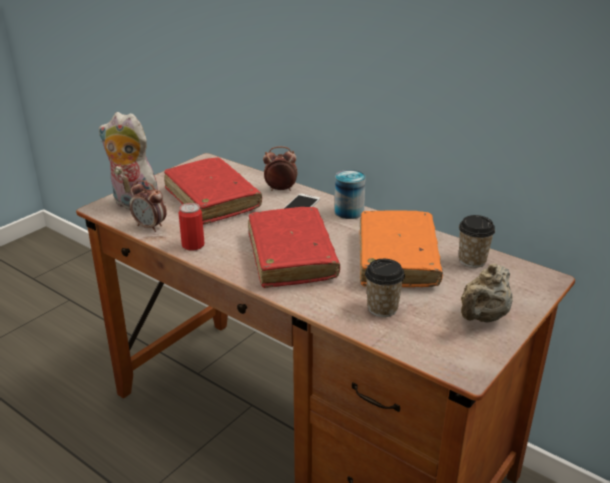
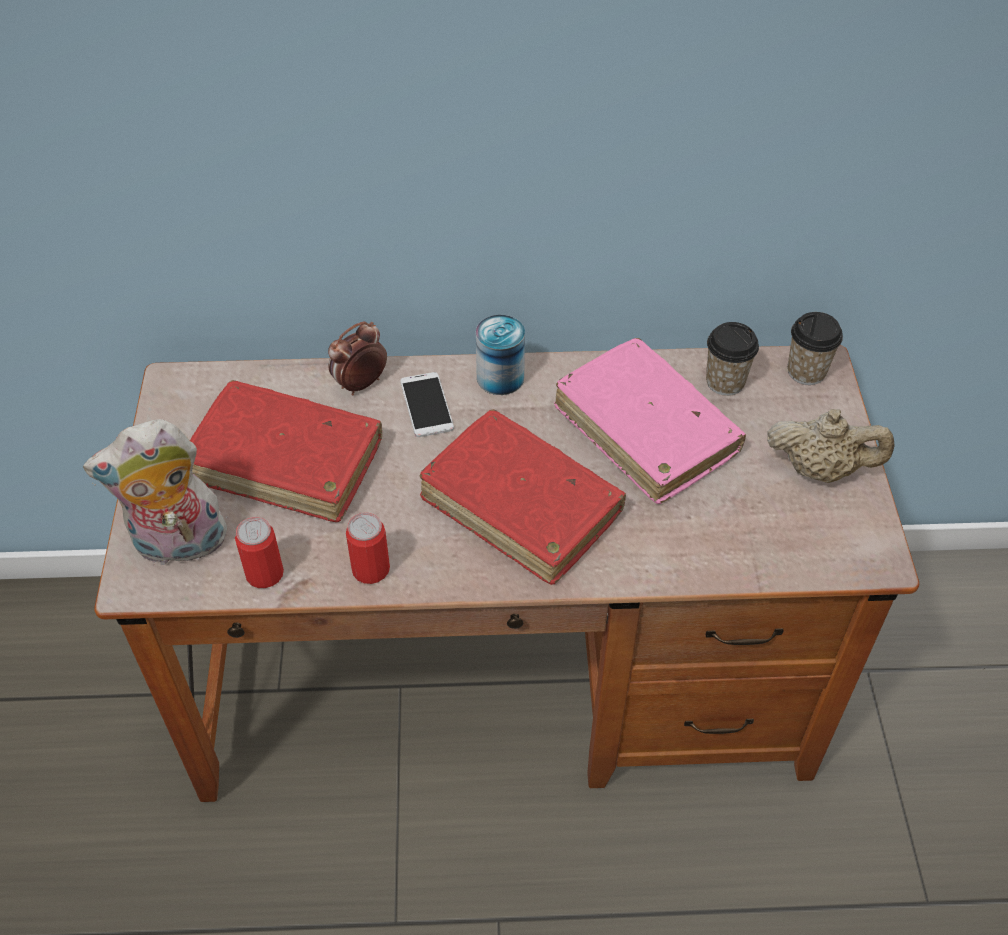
camera: 40 degrees left, 20 degrees up
(150, 227) = (264, 573): alarm clock -> can
(382, 308) = (713, 525): cup -> cup (806, 372)
(397, 259) = (645, 431): orange book -> pink book
(483, 317) = (820, 469): beige teapot -> beige teapot turned 75 degrees counterclockwise

